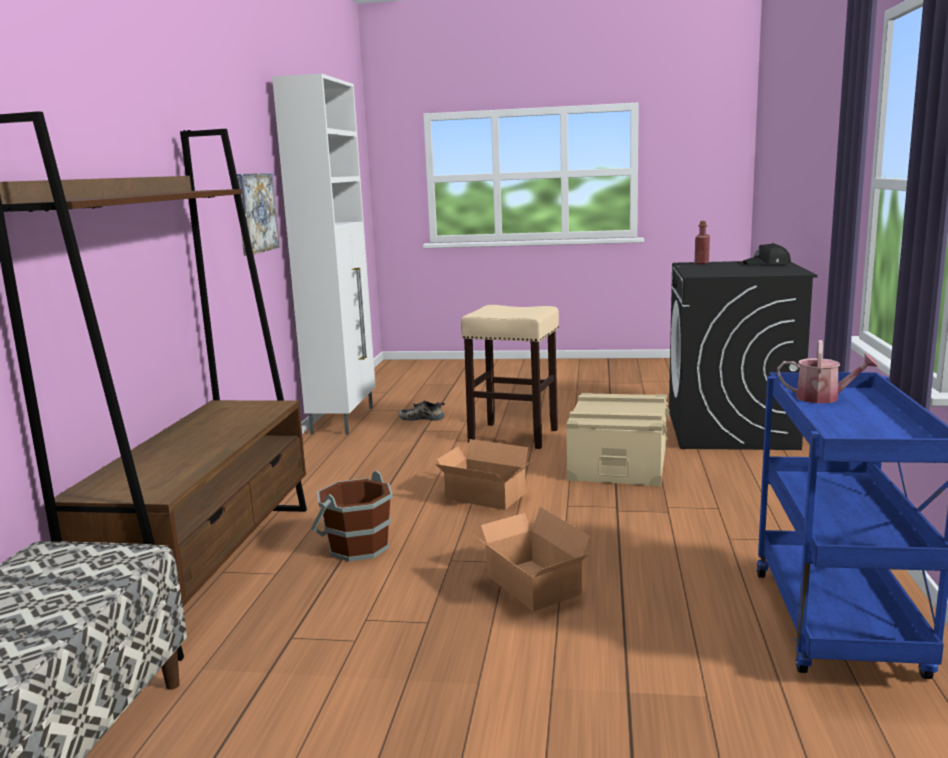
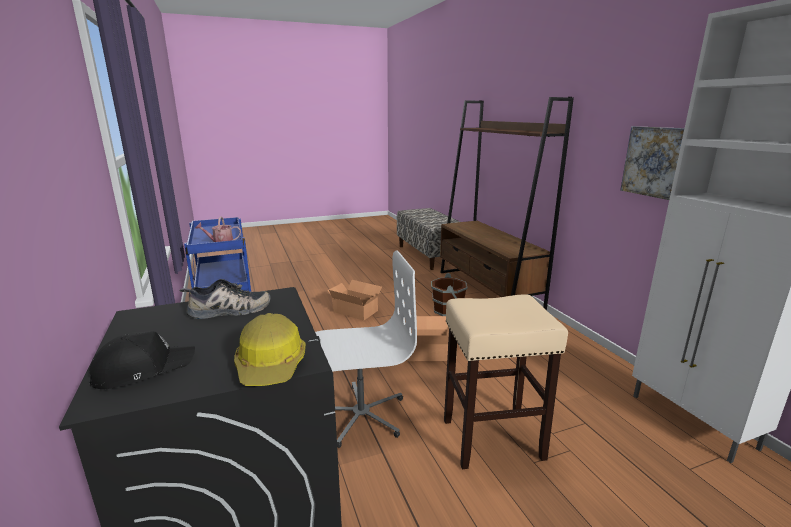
camera: 150 degrees right, 5 degrees up
(422, 418) = (634, 452): shoe -> shoe (229, 311)
(618, 463) = (360, 415): beige storage box -> white office chair
(701, 263) = (271, 365): red bottle -> hard hat

